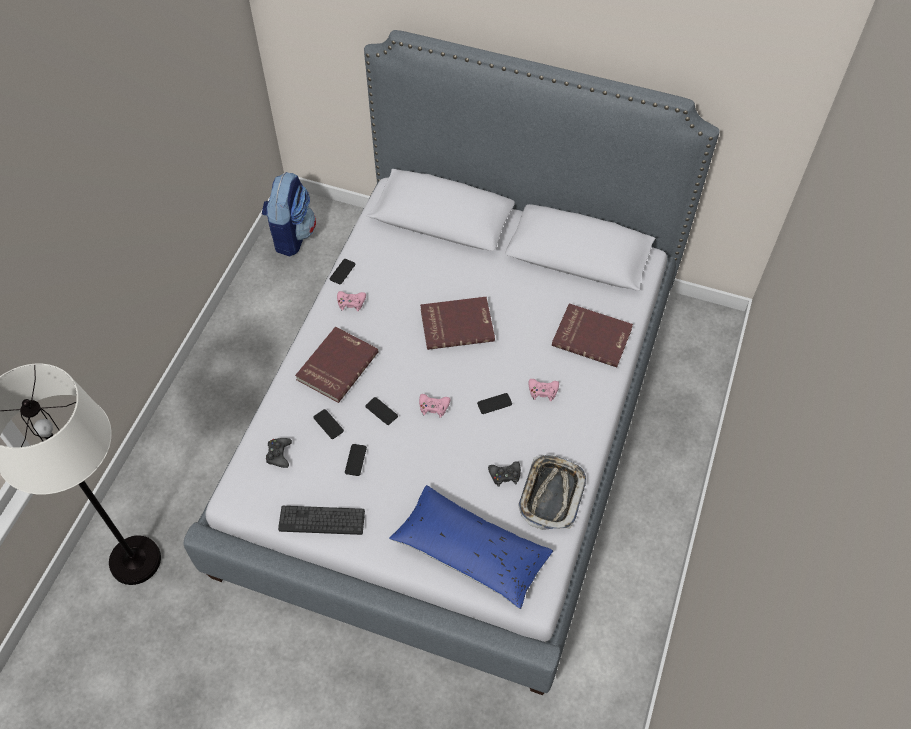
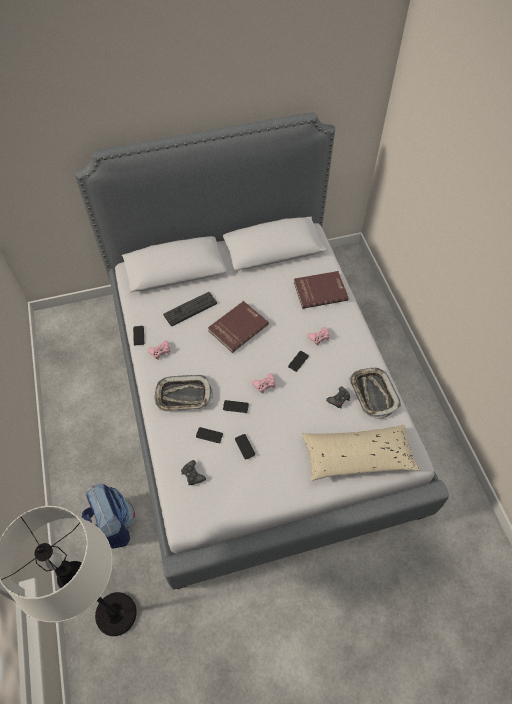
camera: 35 degrees left, 0 degrees up
(291, 235) = (60, 339): backpack -> backpack (113, 524)
(322, 520) = (254, 498): keyboard -> keyboard (190, 309)
(336, 365) = (183, 396): red book -> tray
(471, 551) = (357, 456): blue pillow -> beige pillow

